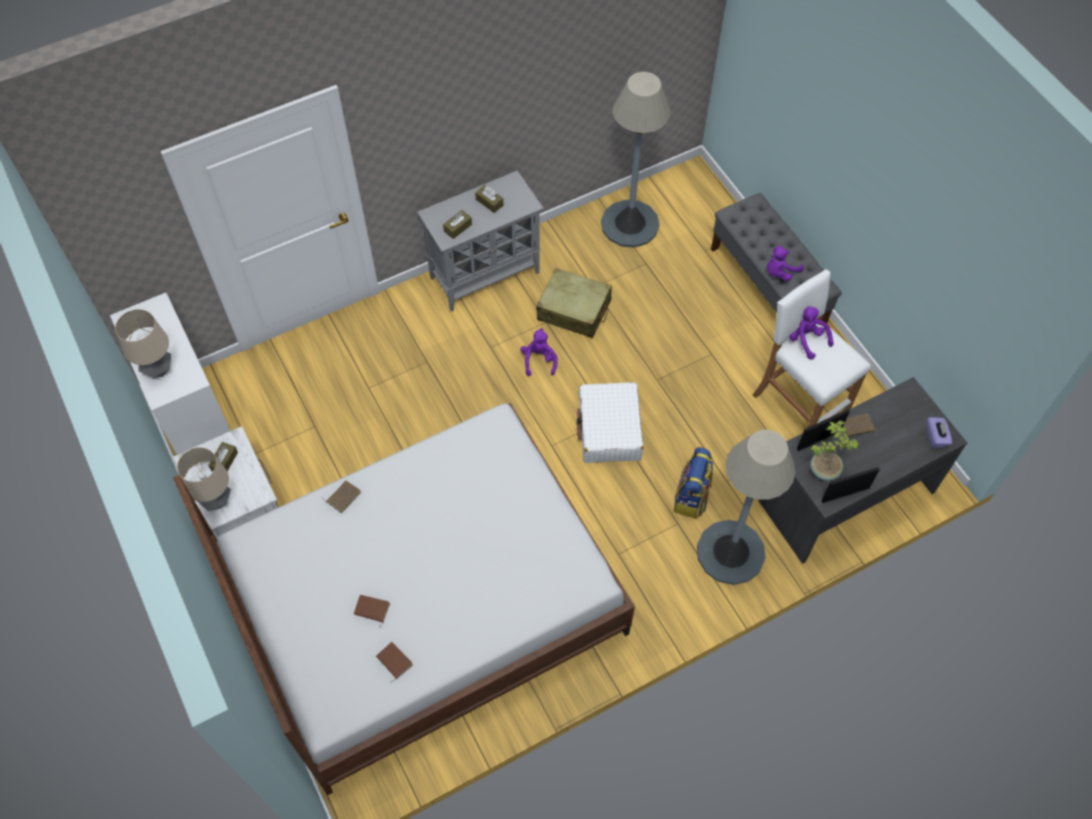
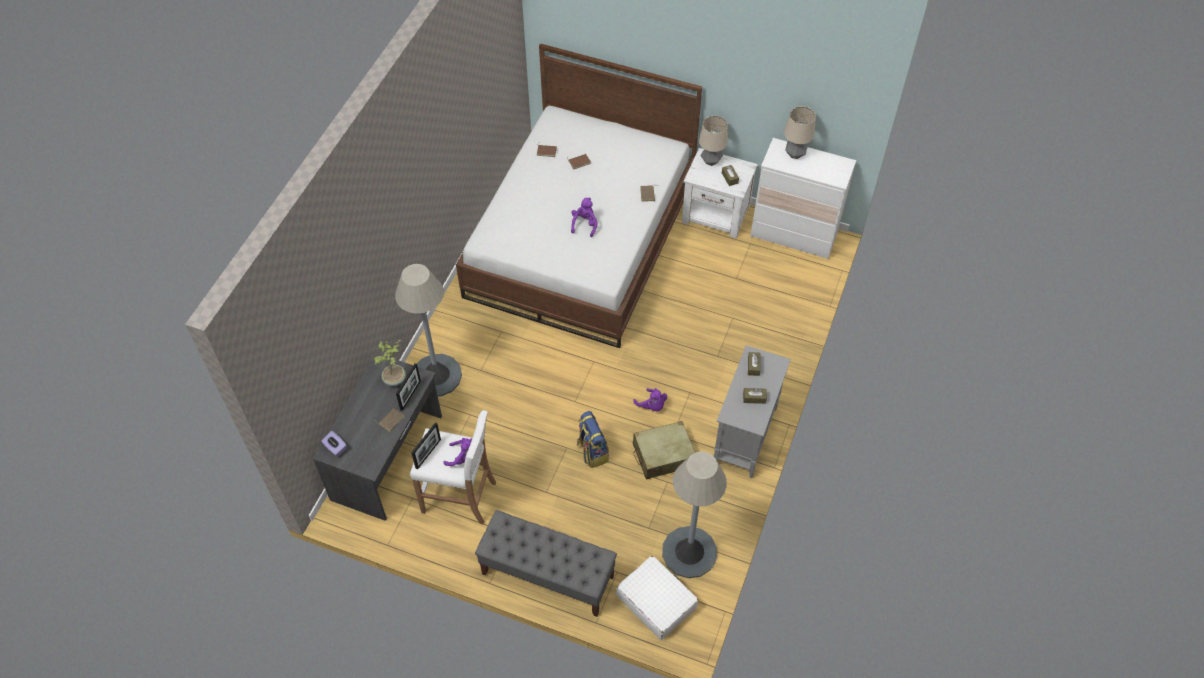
camera: 140 degrees right, 5 degrees down
(609, 429) = (568, 394): white suitcase -> white suitcase (656, 601)
(691, 497) = (484, 390): backpack -> backpack (592, 451)
(779, 272) = (530, 532): purple plush toy -> purple plush toy (584, 224)
(845, 494) = (372, 374): picture frame -> picture frame (428, 454)

